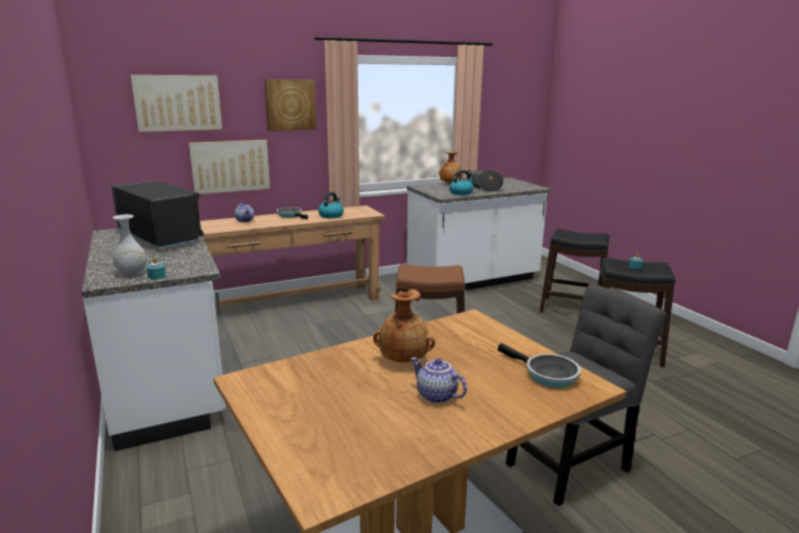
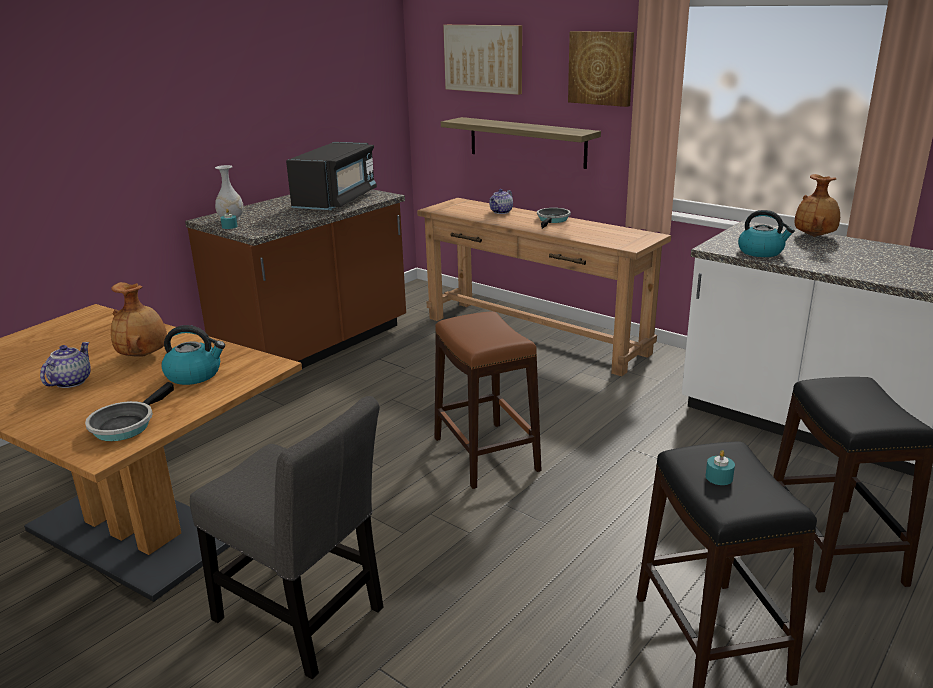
camera: 65 degrees right, 5 degrees up
(169, 386) = (315, 346): white counter -> brown counter
(230, 166) = (526, 142): picture -> shelf
(331, 215) = (584, 233): kettle -> kettle (194, 374)
(485, 188) = (840, 258): cooking pot -> none

